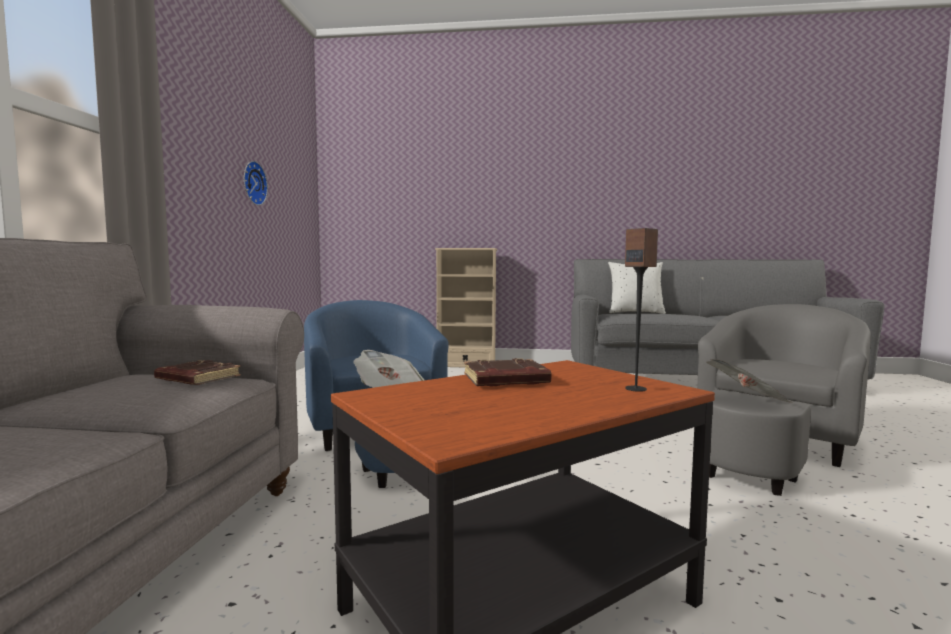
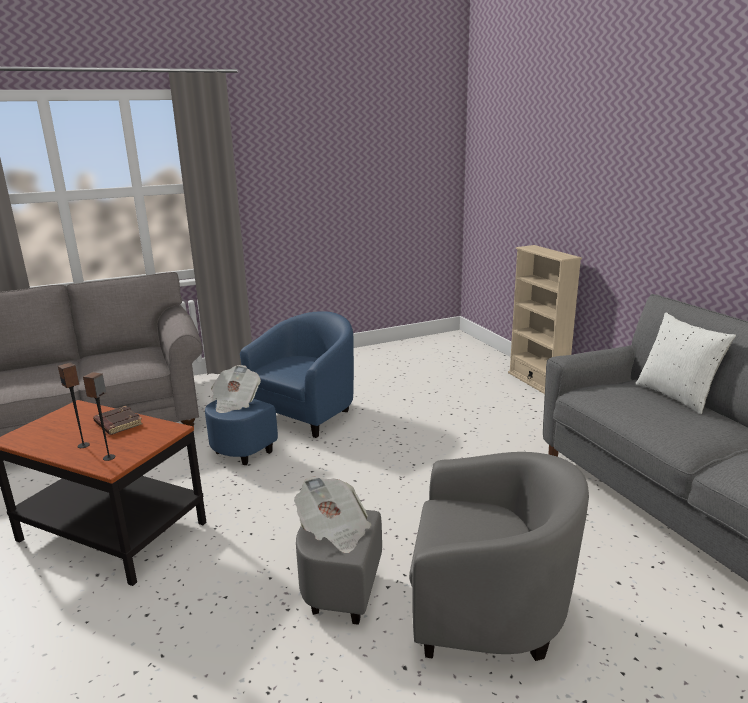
camera: 60 degrees right, 15 degrees up
(196, 379) = (139, 362): brown book -> none
(252, 183) = (350, 185): wall clock -> none
(569, 397) = (84, 445): none -> speaker

